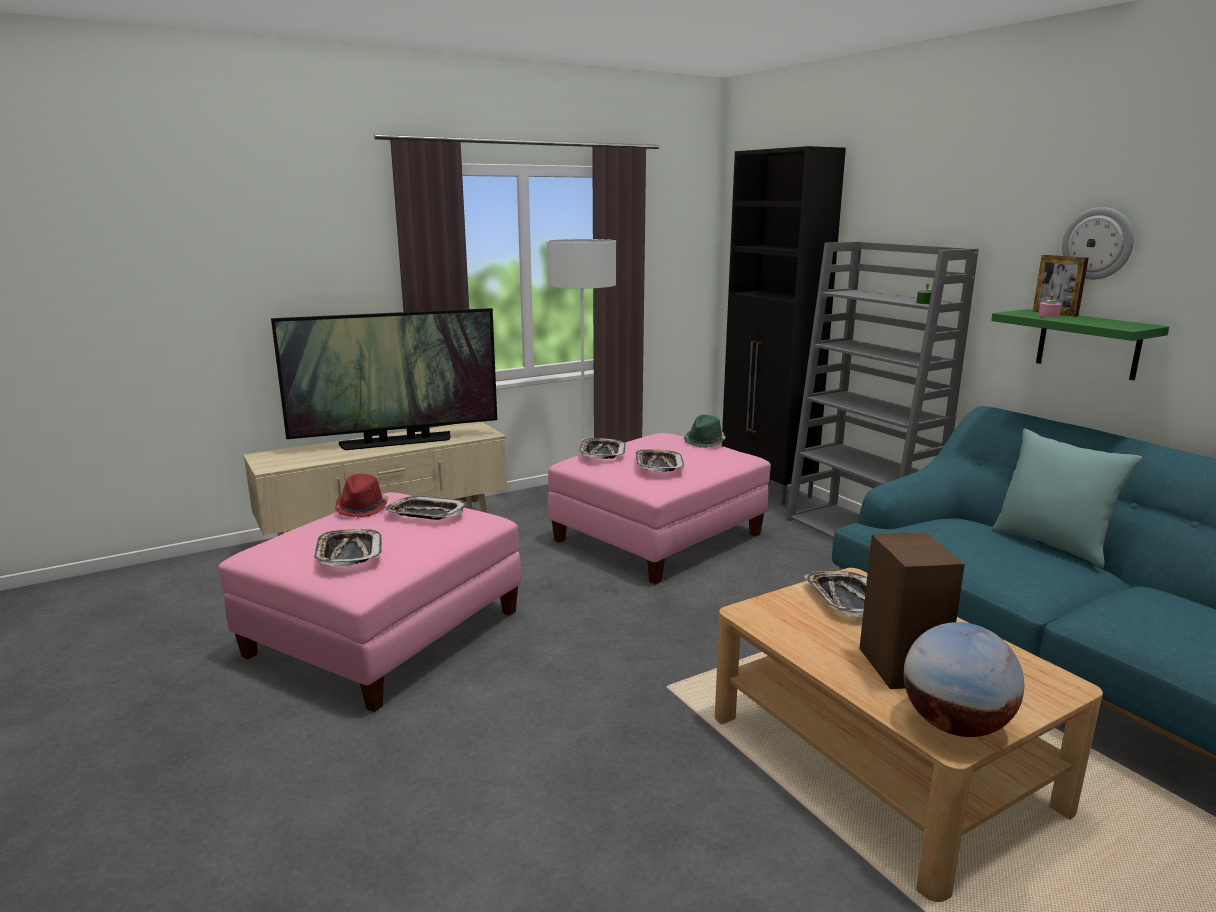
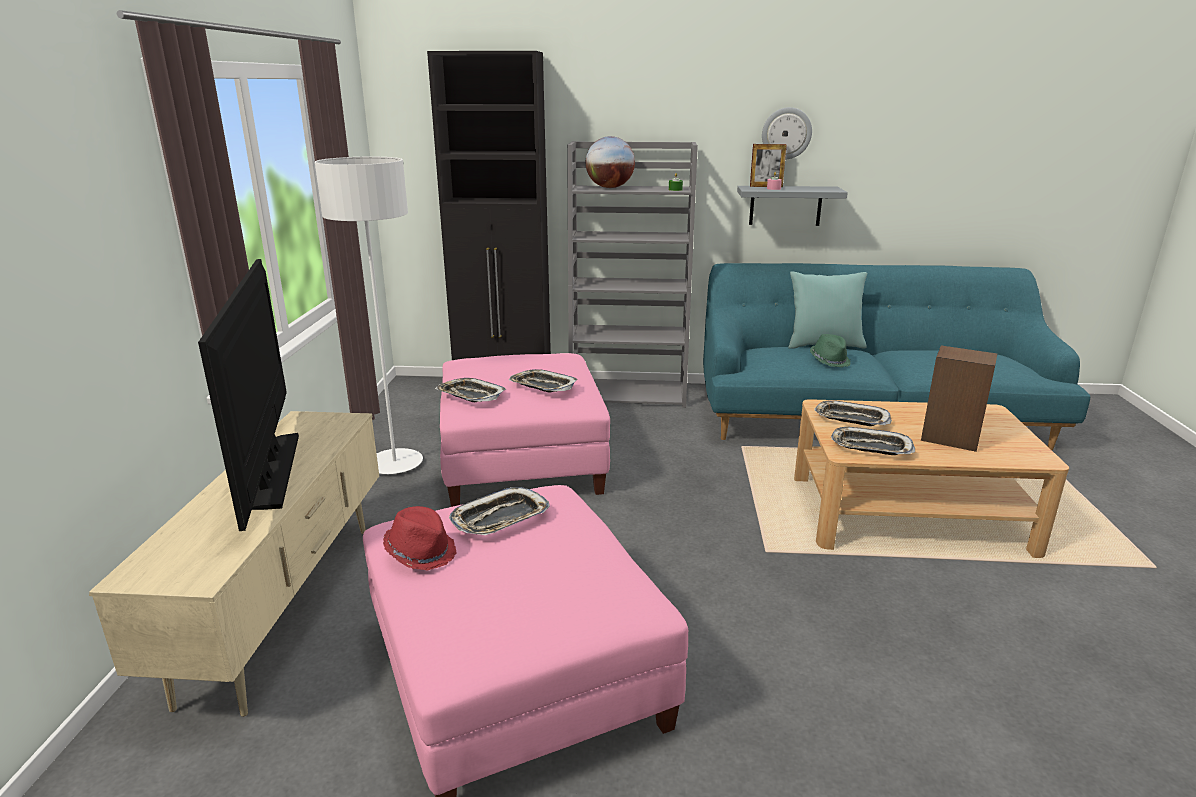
camera: 55 degrees left, 5 degrees up
(348, 553) = (559, 590): tray -> tray (870, 447)
(396, 442) = (274, 471): television -> television turned 150 degrees clockwise
(705, 441) = (517, 354): green hat -> green hat (829, 360)
(955, 725) = (1025, 451): globe -> globe (610, 187)
(1088, 344) = (785, 205): green shelf -> grey shelf

